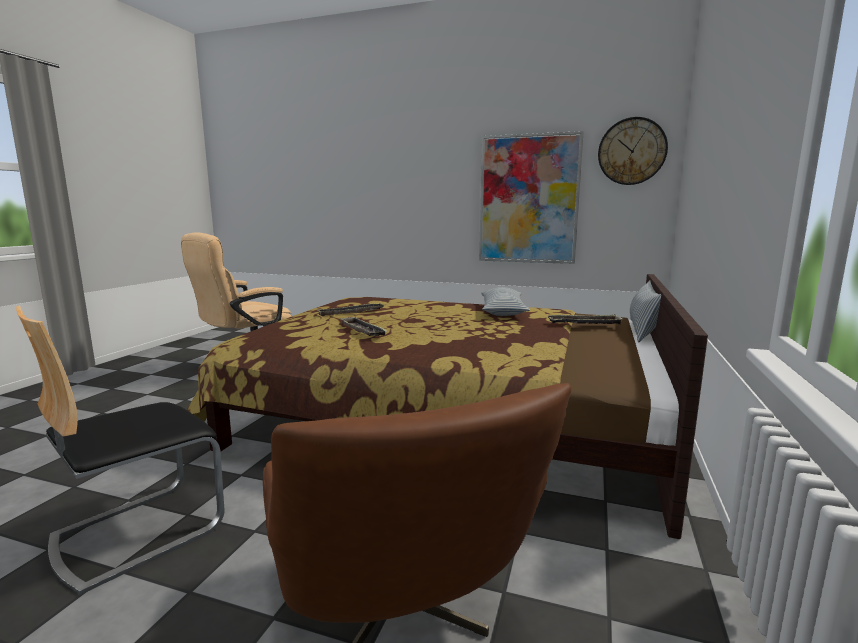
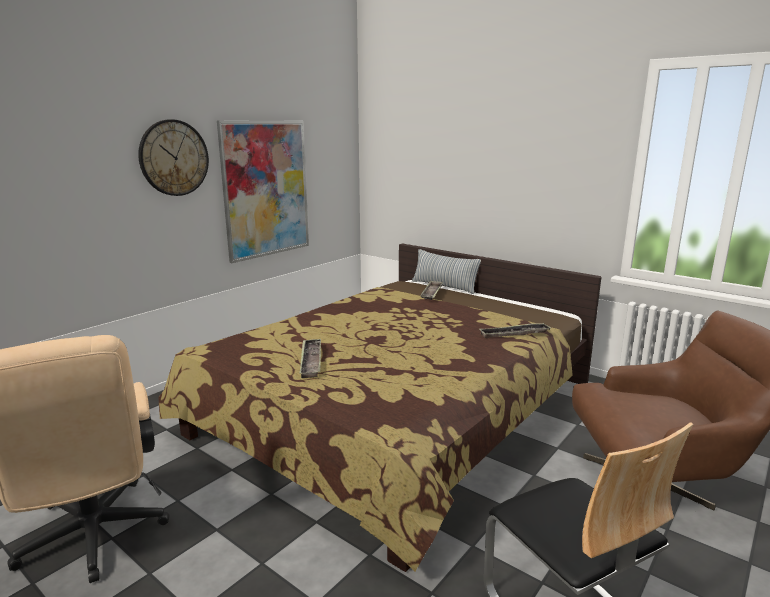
camera: 70 degrees left, 5 degrees up
(362, 330) = (404, 364): tray -> tray (514, 334)
(503, 311) = (366, 305): pillow -> none
(631, 151) = (332, 140): wall clock -> wall clock (174, 158)

